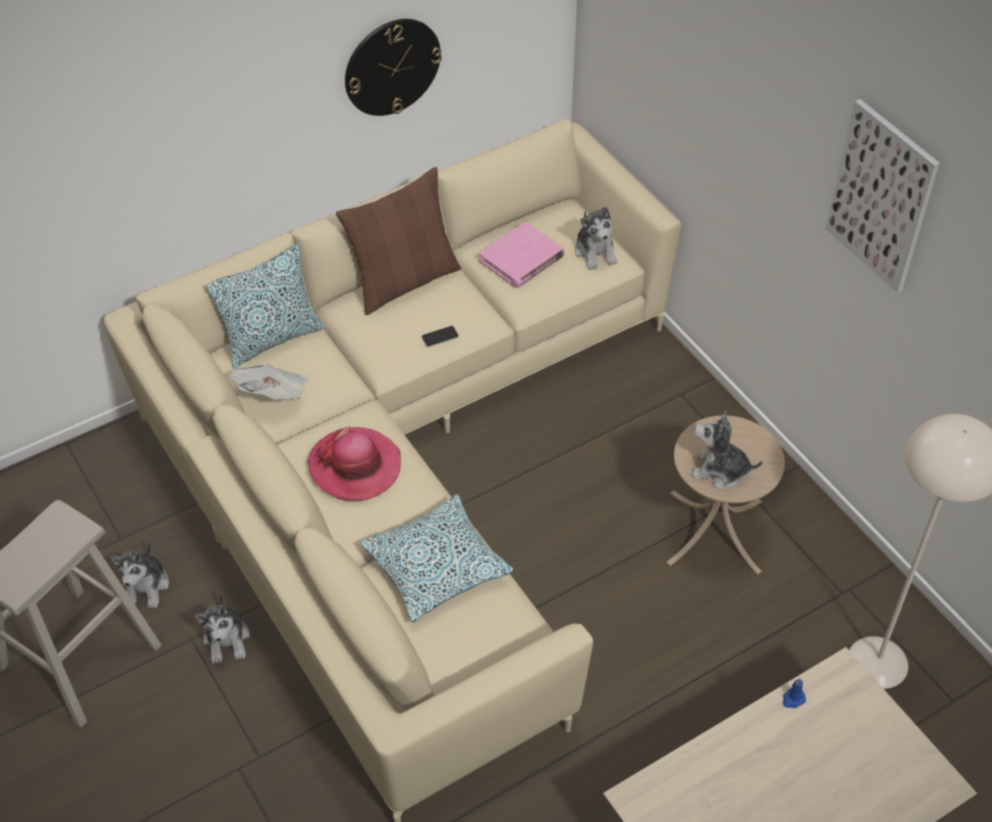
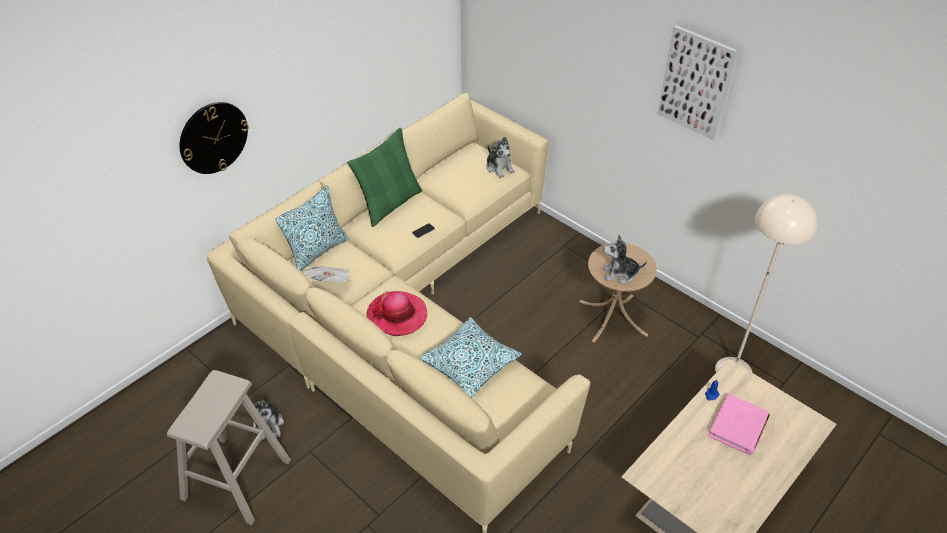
camera: 15 degrees left, 5 degrees down
(227, 639) = (333, 446): plush toy -> none
(392, 66) = (364, 68): wall clock -> wall clock (213, 137)
(404, 282) = (390, 204): brown pillow -> green pillow
(521, 259) = (457, 179): pink book -> pink book (738, 426)

